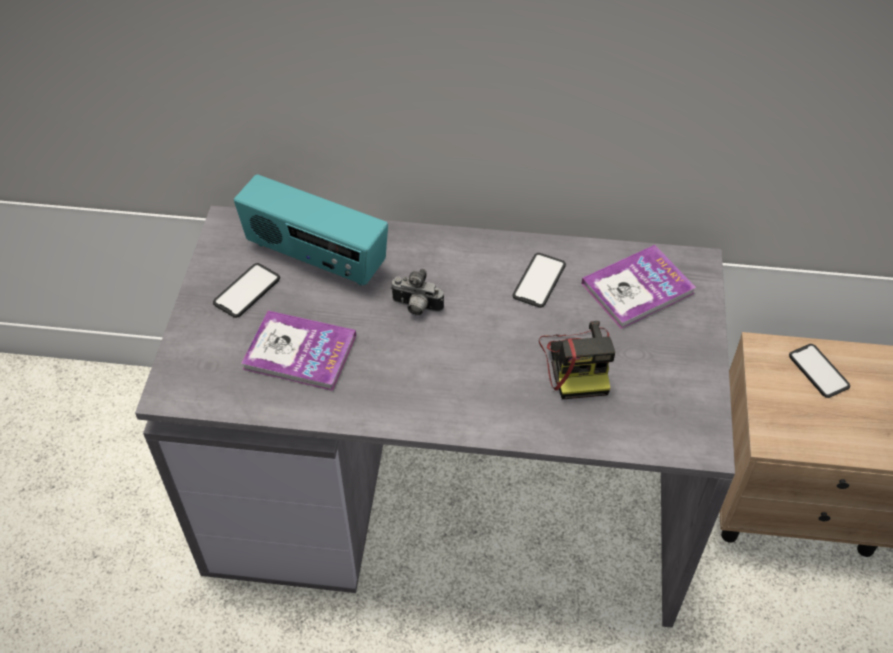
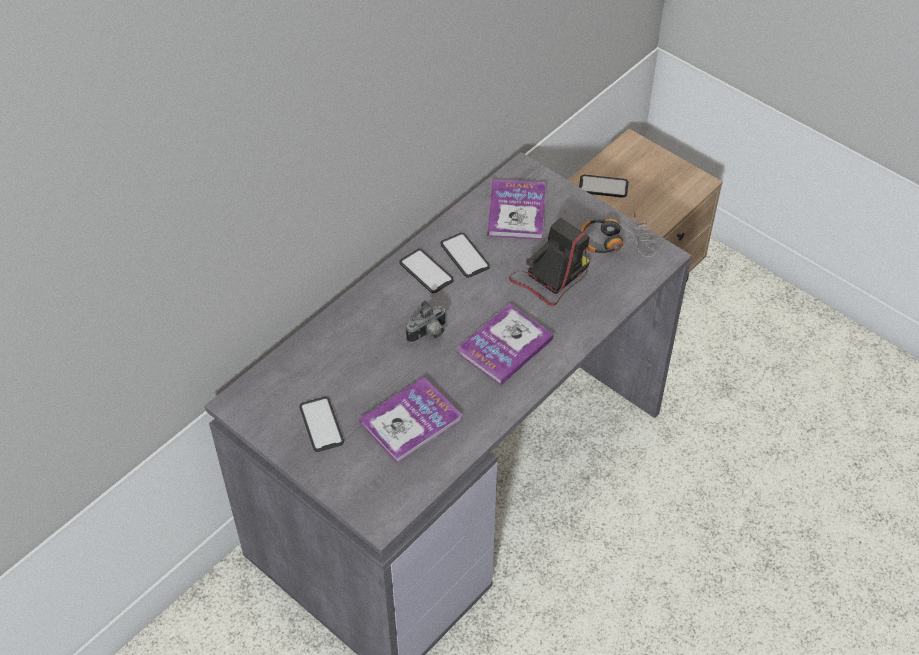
camera: 55 degrees left, 0 degrees up
(315, 258) = (326, 367): radio -> none
(452, 374) = (505, 346): none -> book
(491, 264) = (426, 272): none -> phone
(577, 362) = (550, 277): camera -> camera turned 75 degrees counterclockwise
(681, 393) = (616, 242): none -> headphones

